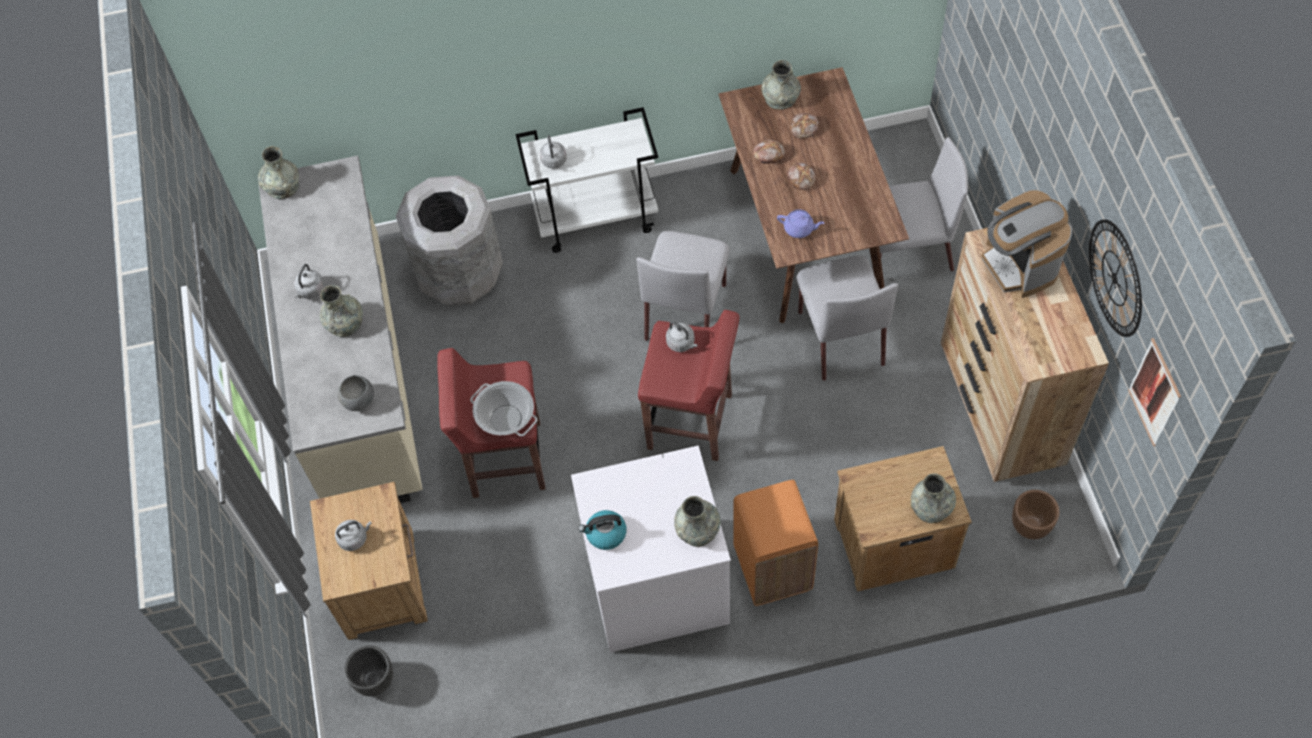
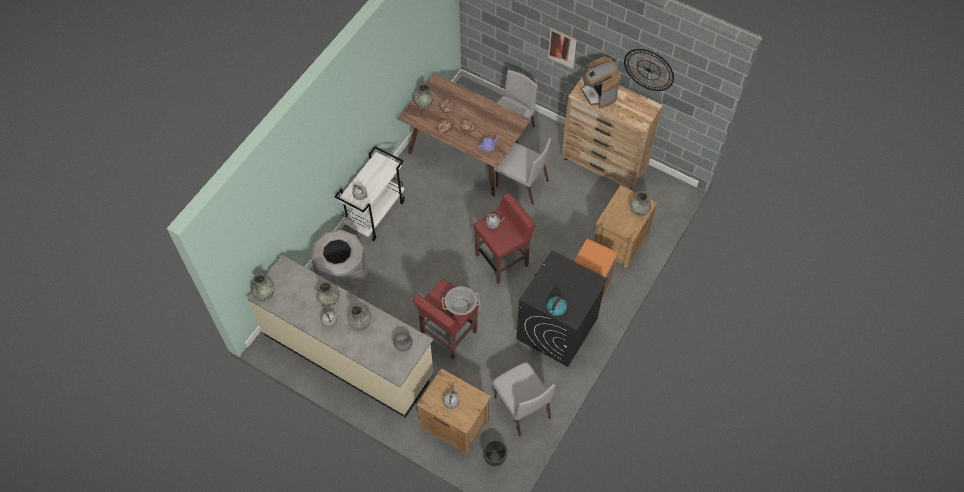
camera: 50 degrees left, 0 degrees up
(655, 586) = (557, 329): white washing machine -> black washing machine
(686, 310) = (452, 220): grey chair -> grey chair (521, 406)
(697, 529) = (585, 278): grey vase -> grey vase (328, 298)
(1019, 265) = (598, 94): coffee machine -> coffee machine turned 45 degrees clockwise
(1030, 526) = (657, 196): brown planter -> none
(1154, 392) = (696, 100): picture -> picture (562, 48)

